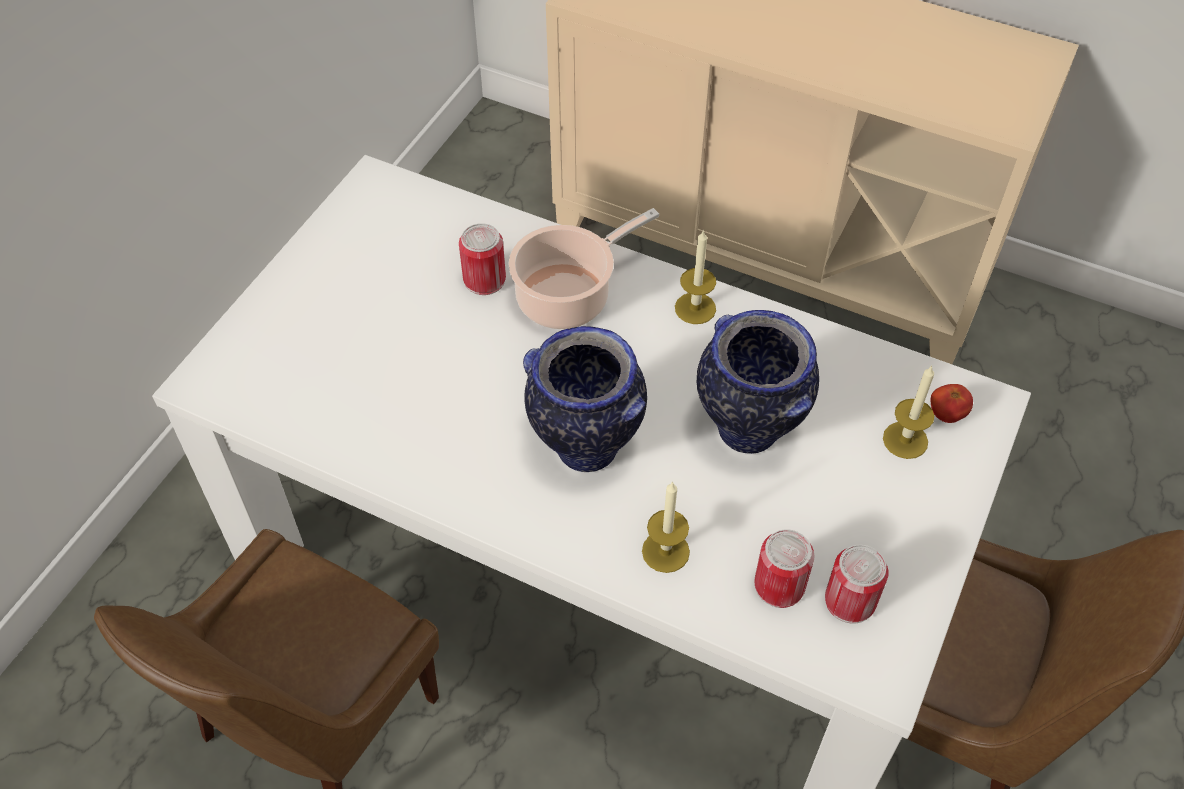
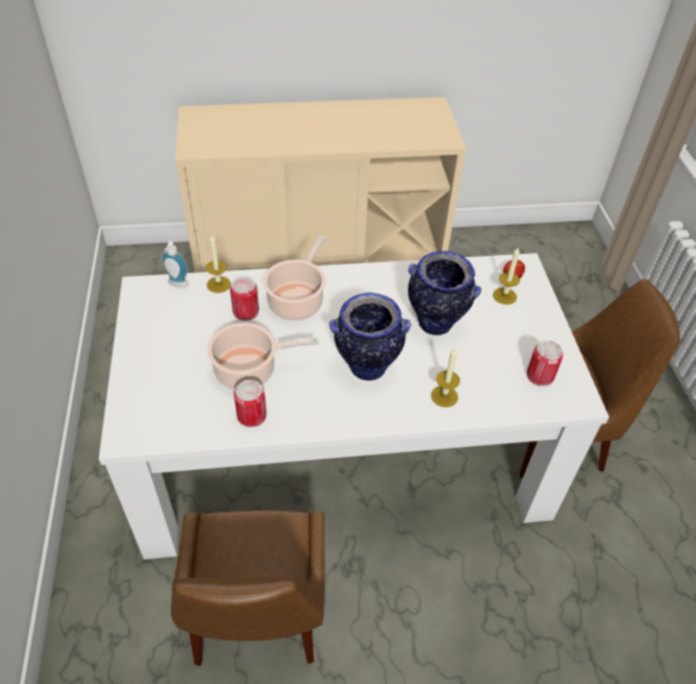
camera: 35 degrees left, 5 degrees down
(421, 369) = (249, 370): none -> cooking pot
(424, 198) = (177, 285): none -> soap dispenser
(695, 308) = (364, 280): candle -> candle (218, 284)
(779, 585) = (506, 385): can -> can (251, 415)

